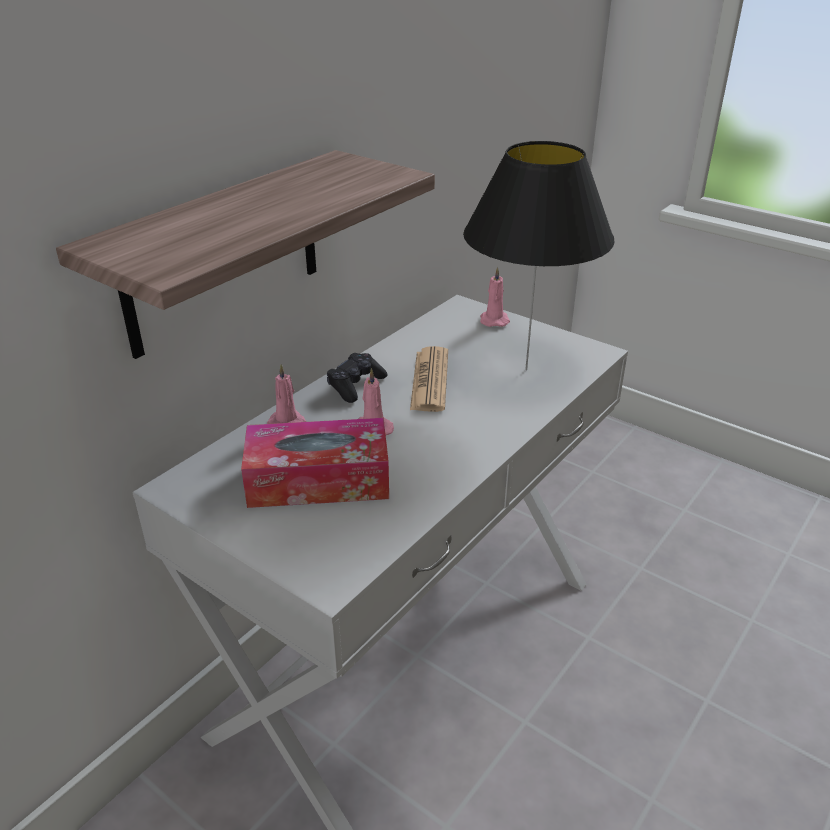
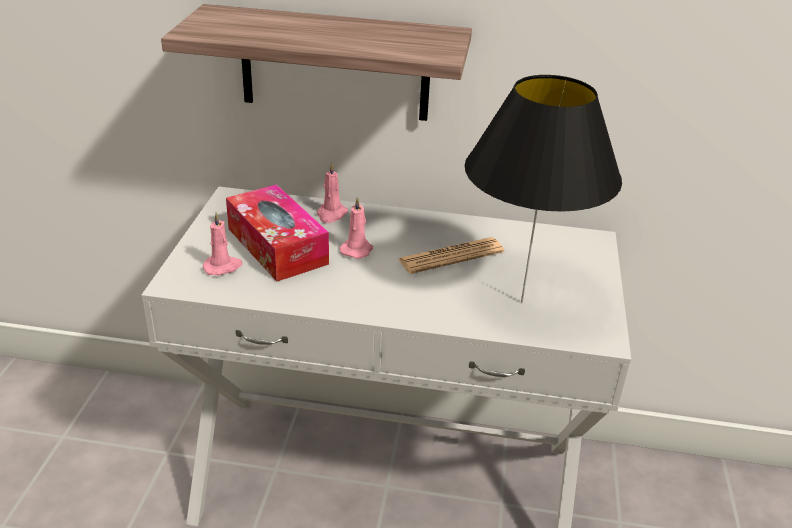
camera: 60 degrees right, 0 degrees up
(355, 385) = (409, 225): black game controller -> none
(494, 320) = (591, 263): pink candle -> pink candle (223, 267)

